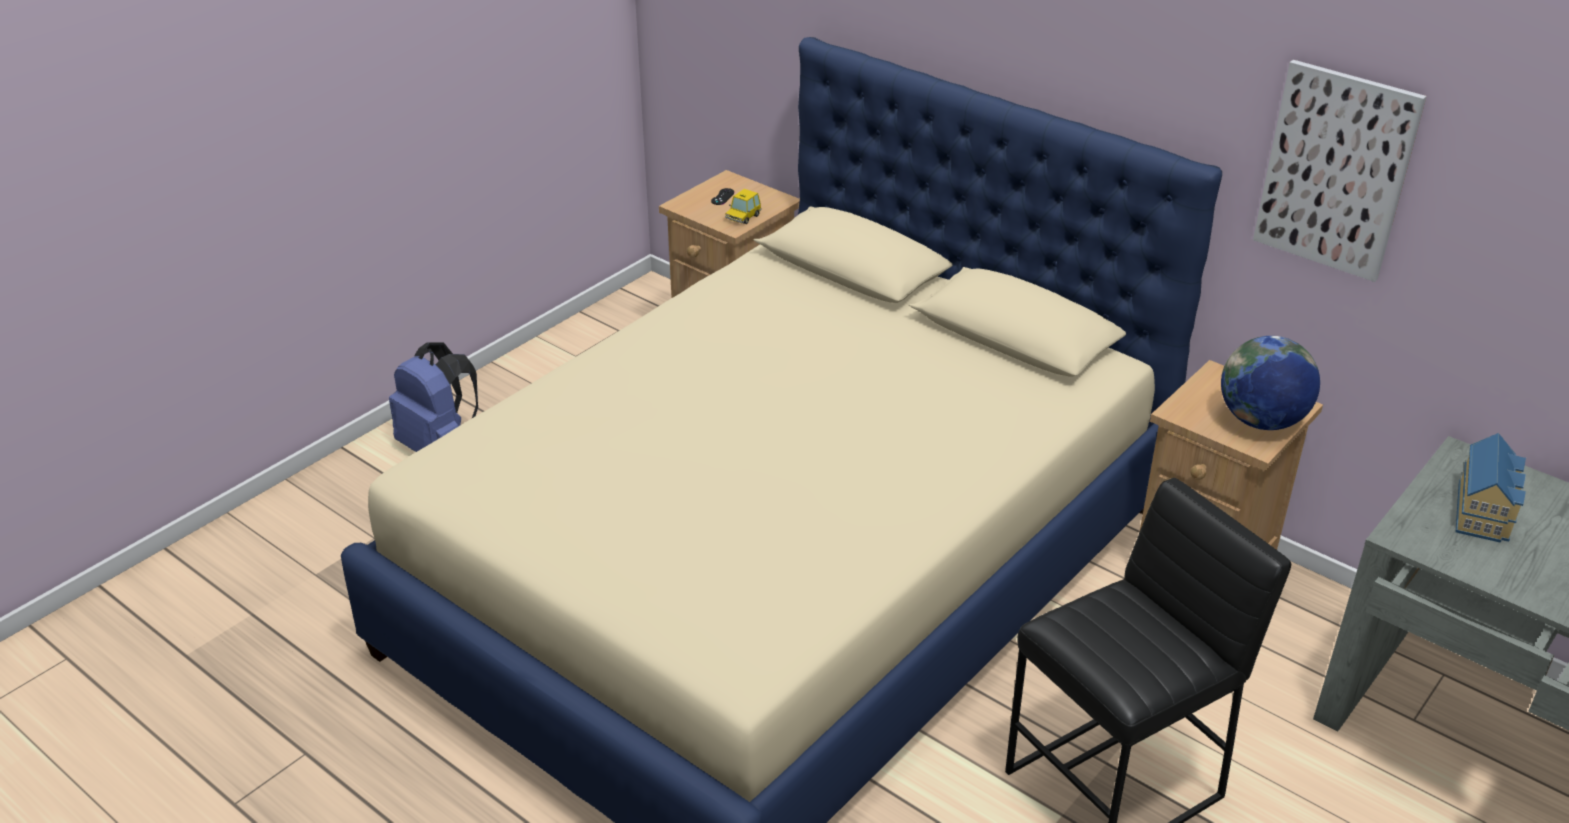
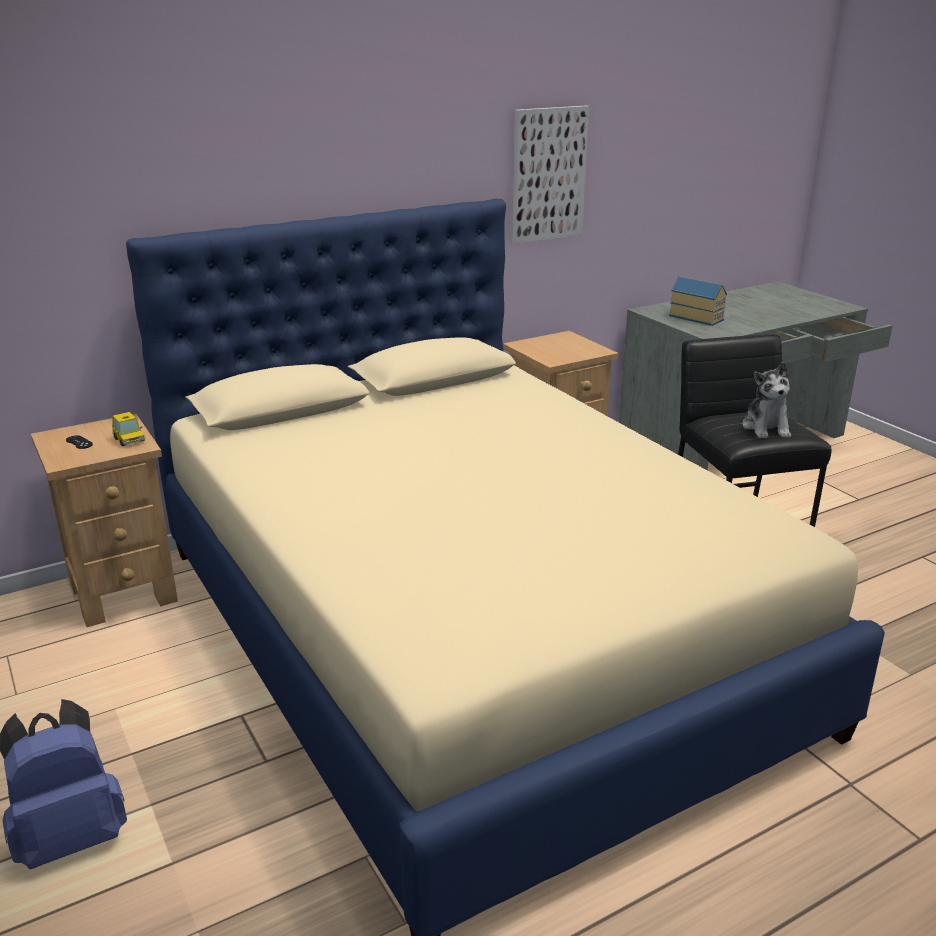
camera: 70 degrees left, 10 degrees down
(1118, 643) = (766, 428): none -> plush toy
(1261, 421) = (576, 345): globe -> none

